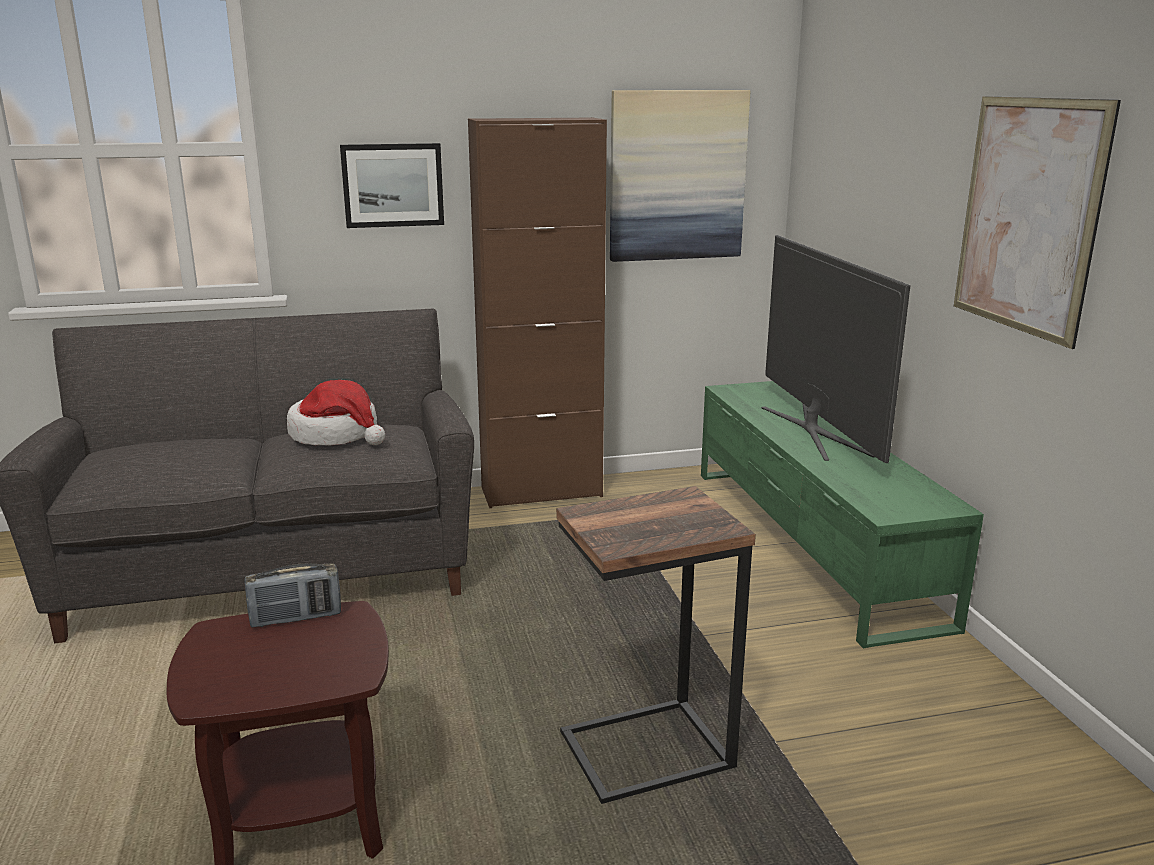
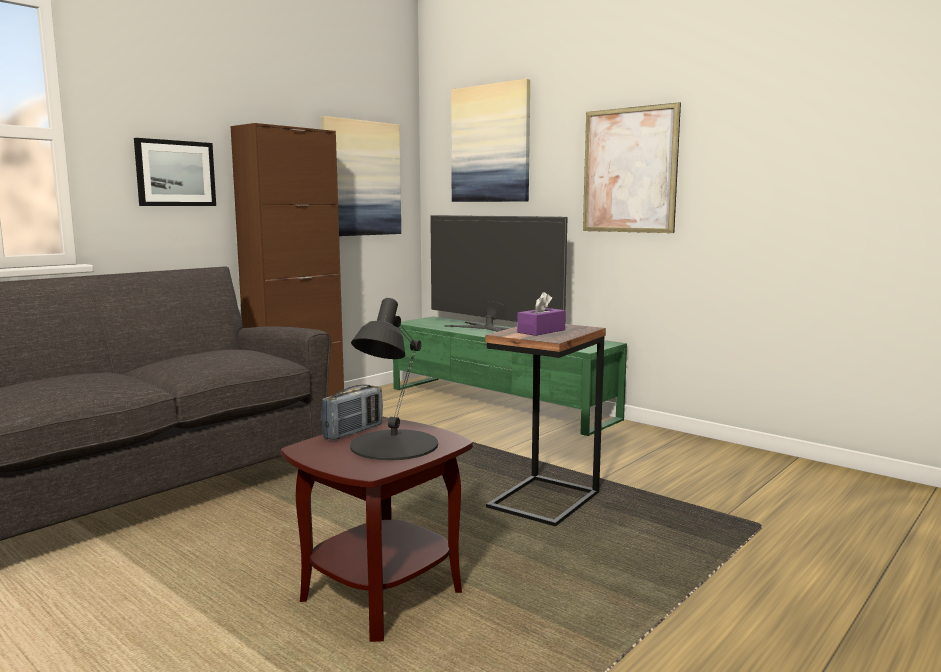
camera: 35 degrees left, 10 degrees down
(290, 660) = (393, 445): none -> black table lamp
(336, 435) = (207, 354): hat -> none
(642, 519) = (541, 331): none -> purple tissue box
(865, 131) = (491, 144): none -> picture

